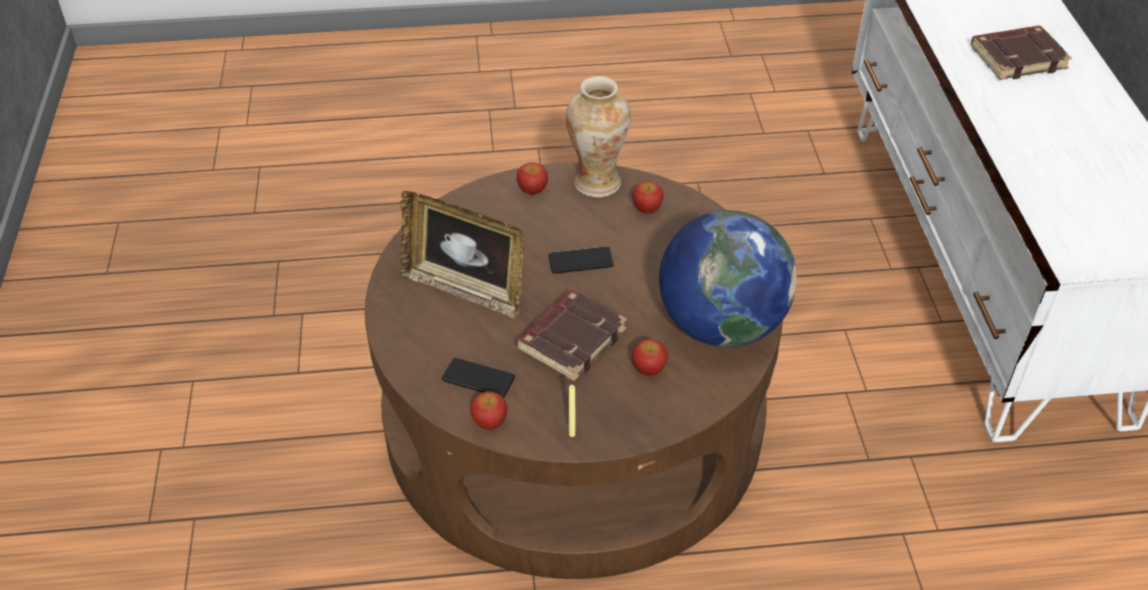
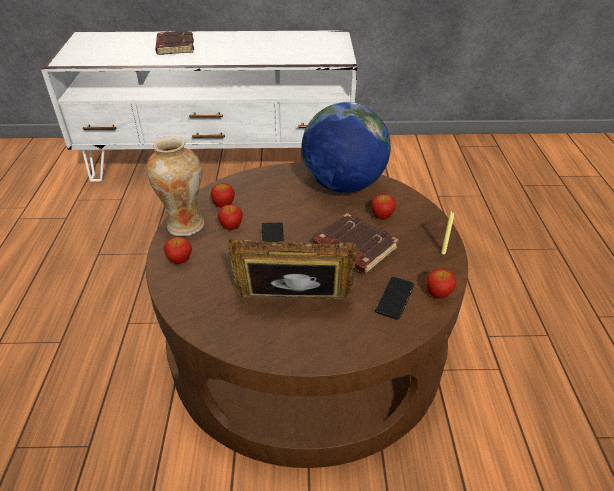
camera: 85 degrees left, 5 degrees down
(465, 289) = (293, 304): picture frame -> picture frame turned 120 degrees counterclockwise
(600, 222) = (231, 226): none -> apple

